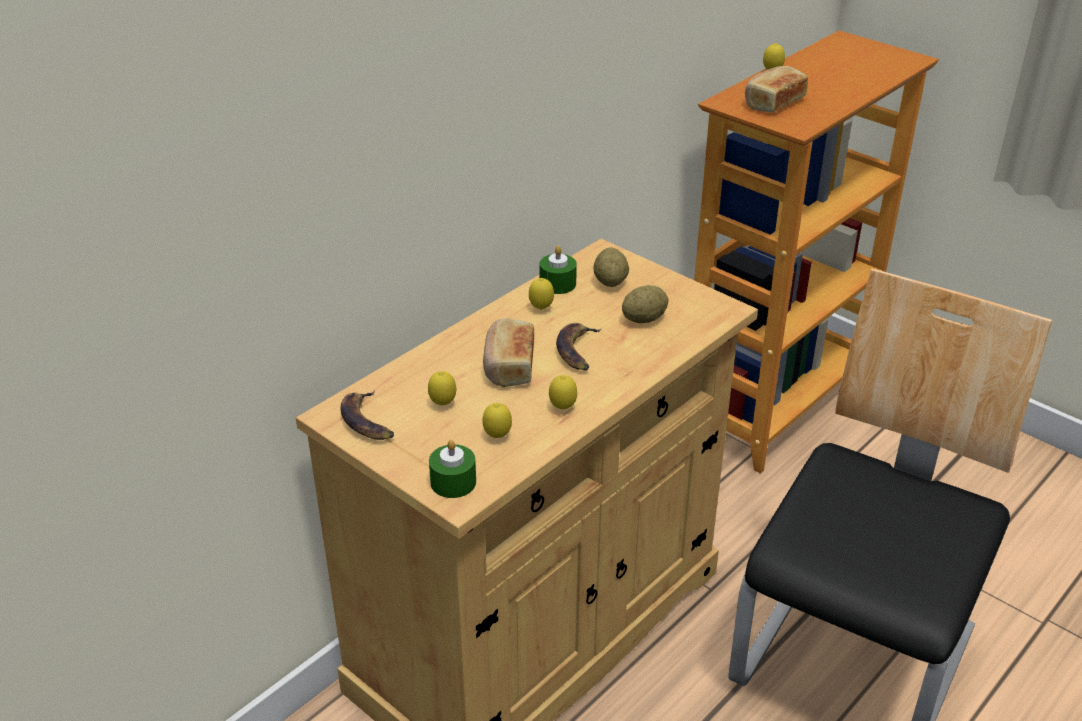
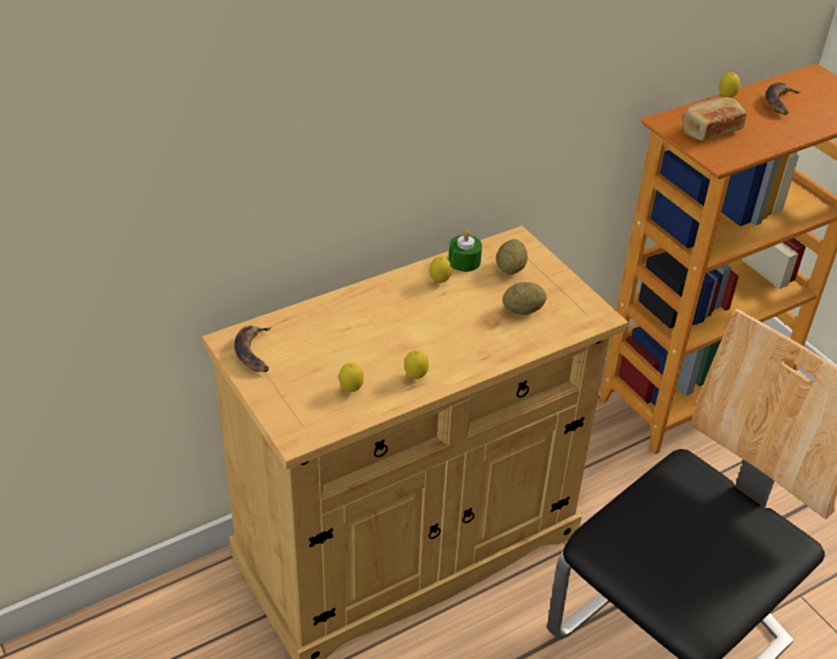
camera: 15 degrees right, 5 degrees up
(443, 404) = (320, 351): lemon -> none
(453, 482) = (298, 421): green candle -> none
(508, 366) = (388, 329): bread -> none
(578, 351) = (452, 328): banana -> banana (780, 102)

